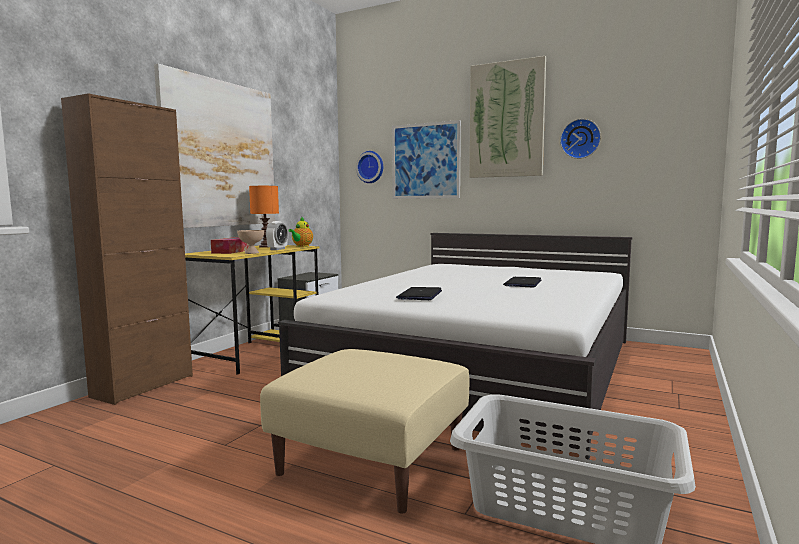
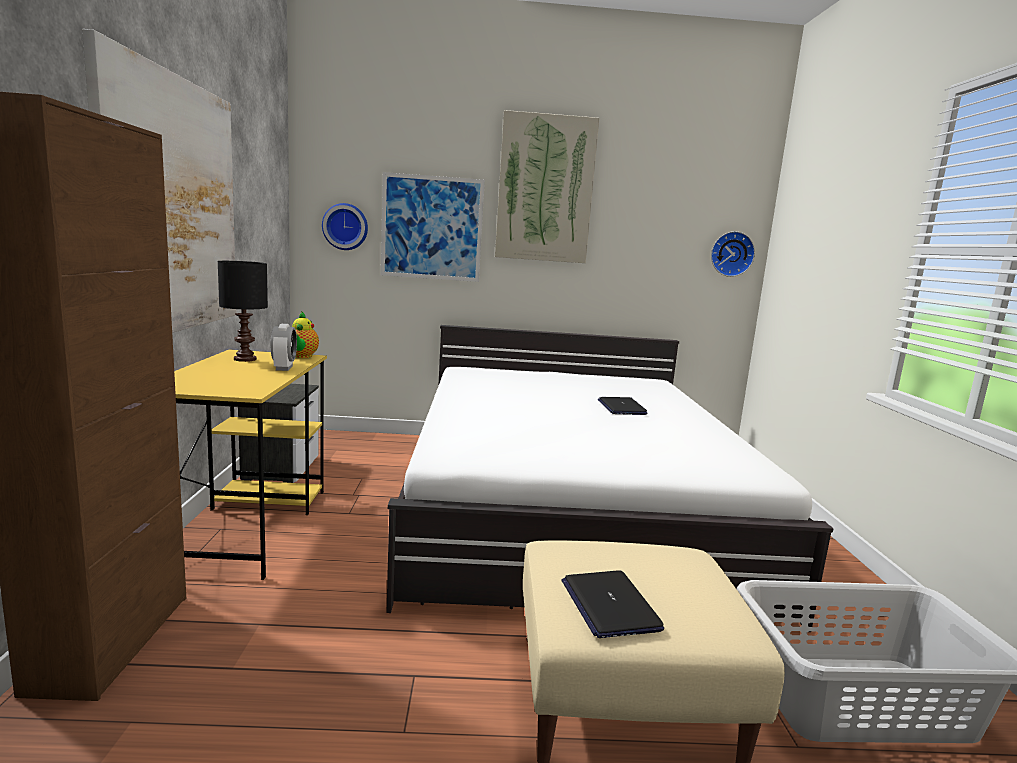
camera: 30 degrees left, 5 degrees up
(231, 251) = (218, 378): tissue box -> none
(251, 253) = (266, 382): beige bowl -> none
(266, 247) = (246, 359): orange table lamp -> black table lamp
(420, 295) = (564, 444): laptop -> laptop (609, 605)
(580, 139) = (630, 225): wall clock -> wall clock (731, 254)

